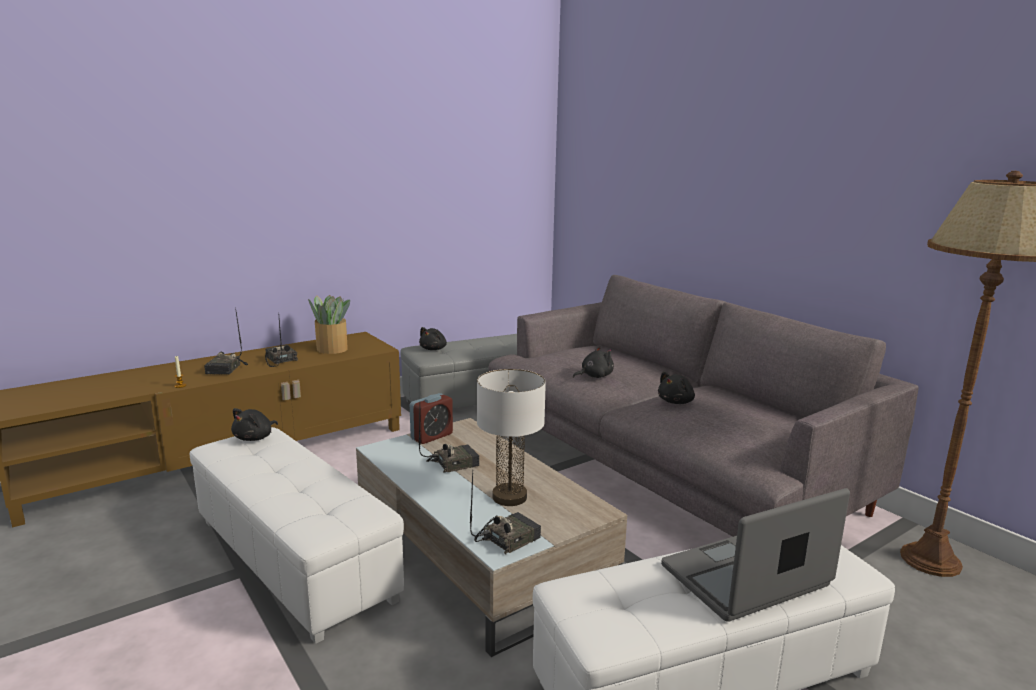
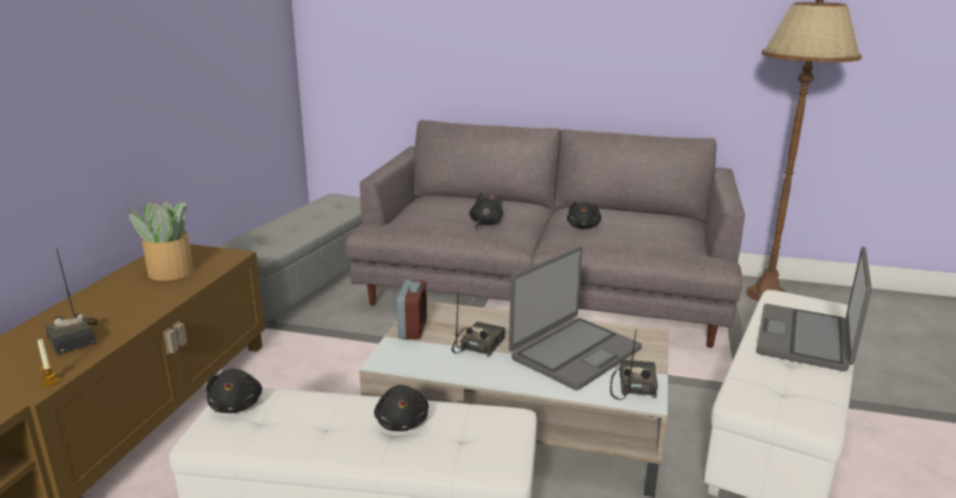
camera: 40 degrees left, 5 degrees up
(279, 360) = (128, 305): radio -> none
(434, 349) = (251, 242): black plush toy -> black plush toy (402, 422)
(510, 497) = (574, 353): table lamp -> laptop

